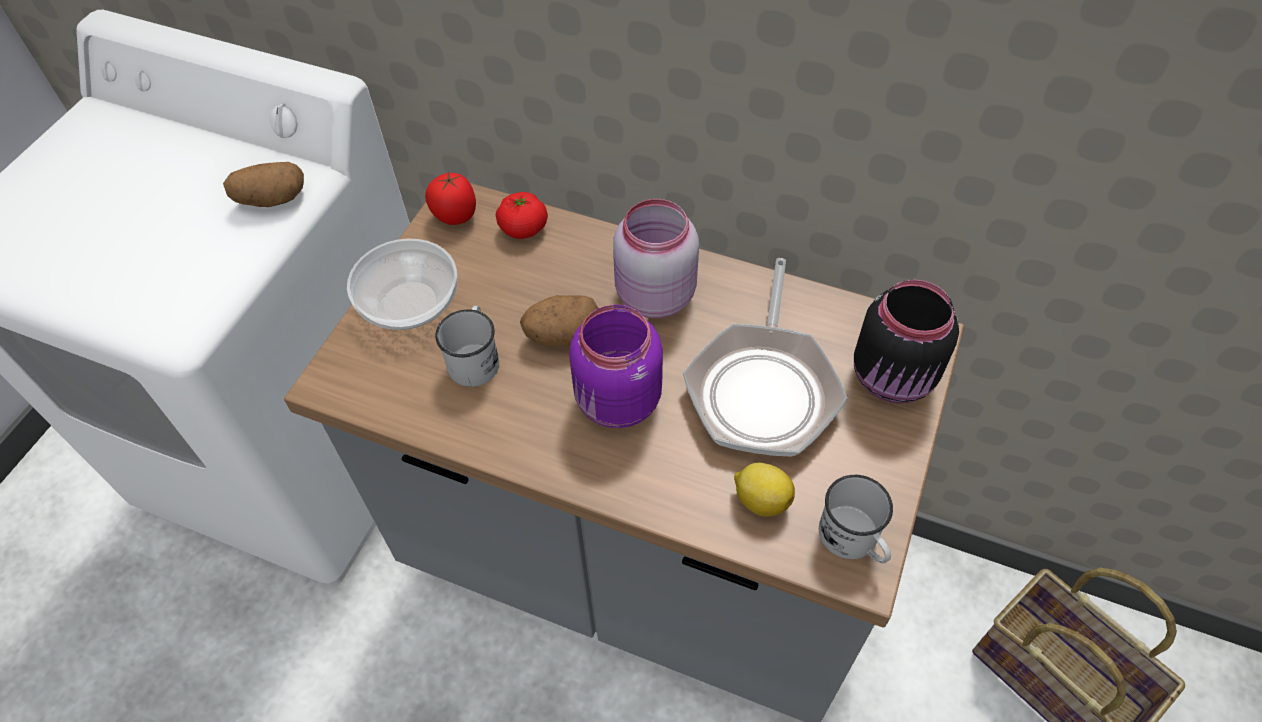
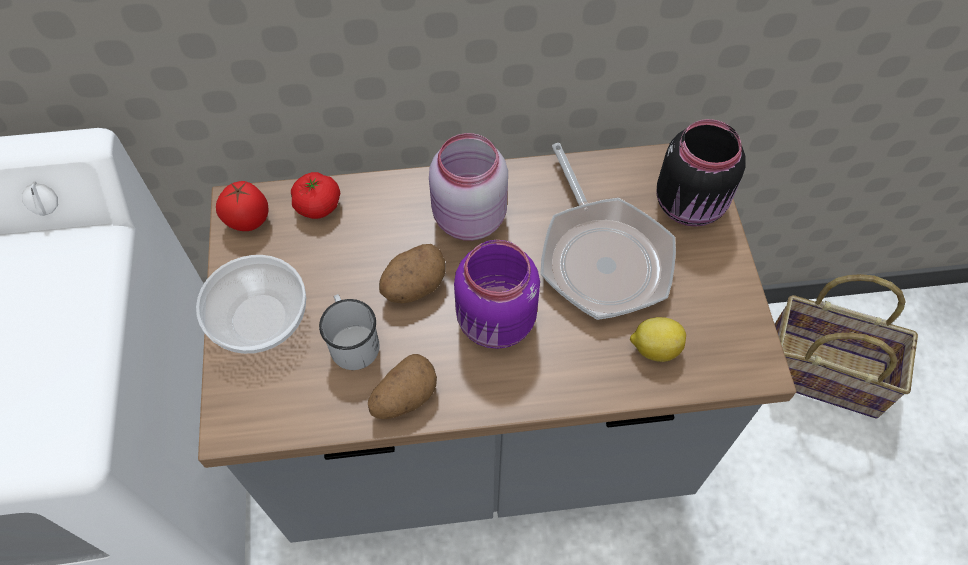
camera: 30 degrees left, 5 degrees up
(271, 200) = (73, 280): potato -> potato (404, 397)
(853, 541) = (738, 346): white mug -> none

